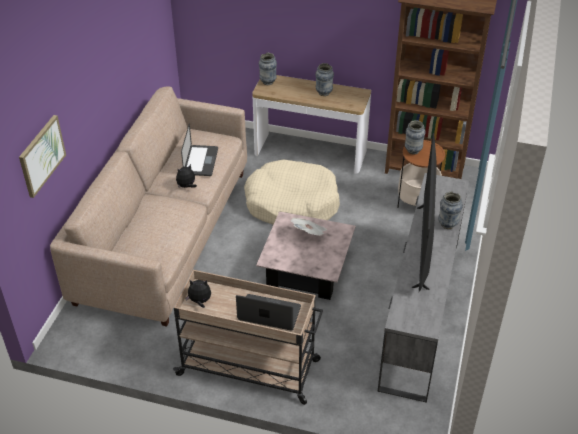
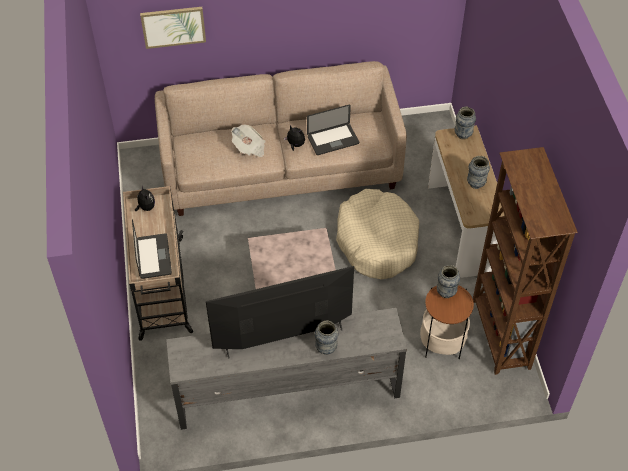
camera: 65 degrees right, 10 degrees up
(309, 233) = (308, 261): newspaper -> newspaper (249, 148)

